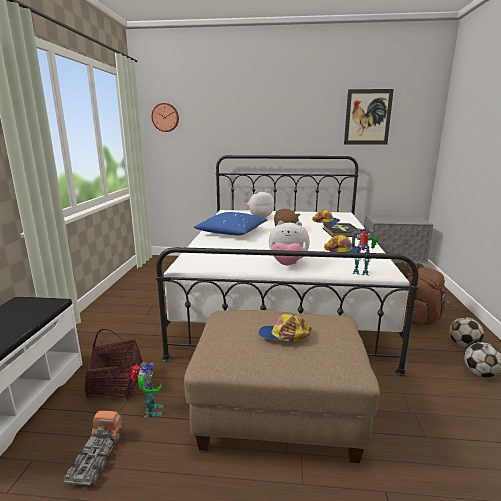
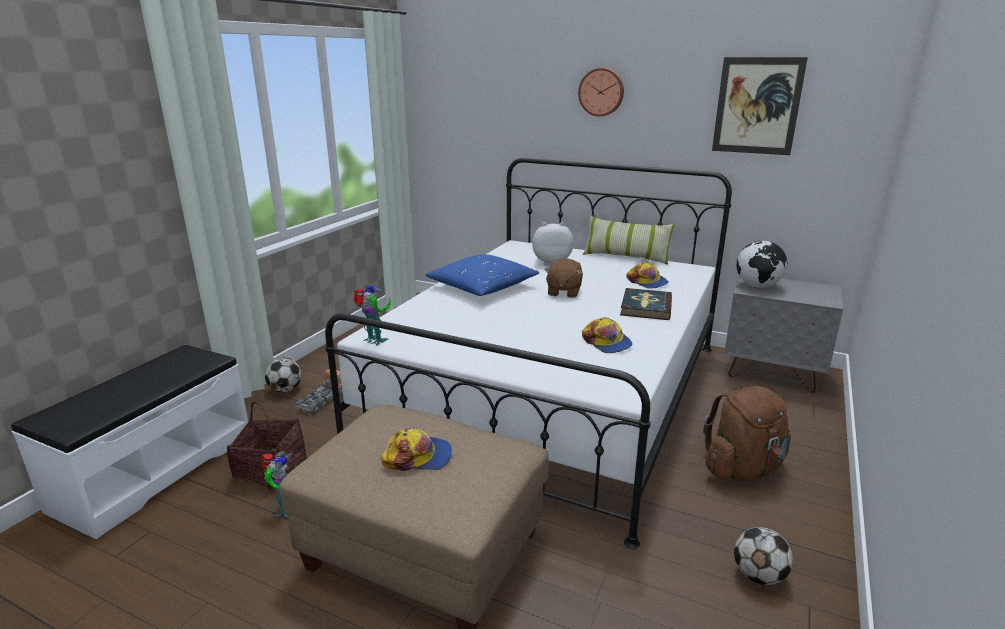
camera: 20 degrees right, 5 degrees up
(97, 456) = (207, 544): toy truck -> toy truck (323, 400)
(165, 117) = (443, 95): wall clock -> wall clock (601, 92)
(284, 335) = (418, 457): cap -> cap turned 150 degrees clockwise
(287, 264) = (499, 355): plush toy -> none
(299, 212) = (626, 257): none -> pillow
(361, 273) = (586, 387): toy robot -> toy robot (374, 341)
(381, 219) = (758, 286): none -> globe
(463, 345) = (776, 526): football -> football (285, 390)

